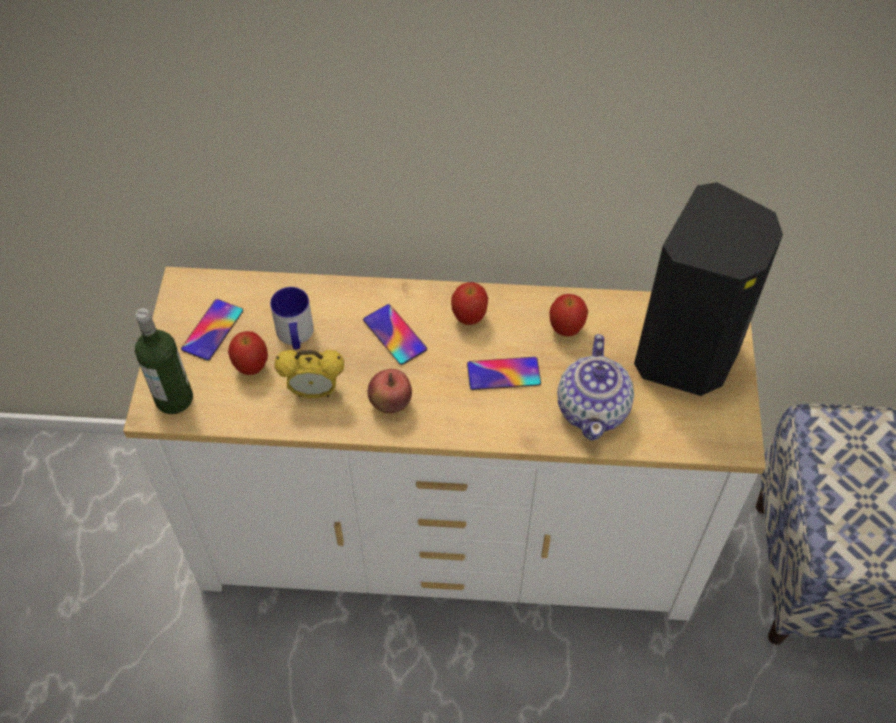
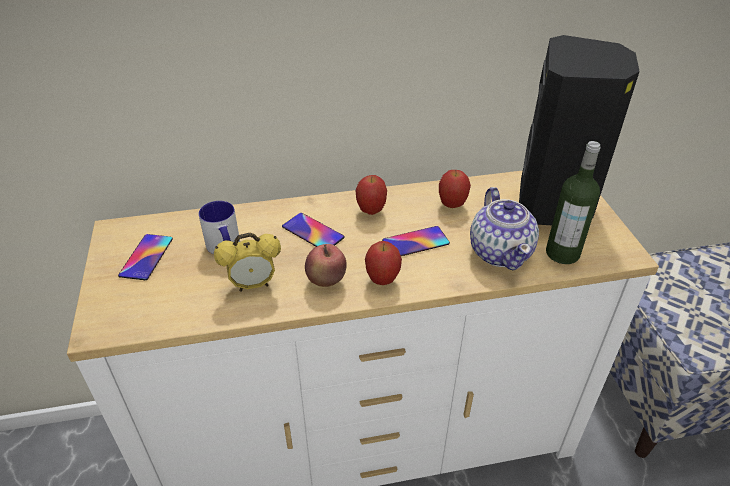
camera: 15 degrees left, 15 degrees down
(174, 398) = (117, 316): bottle -> bottle (562, 253)
(251, 367) = (189, 277): apple -> apple (382, 280)

